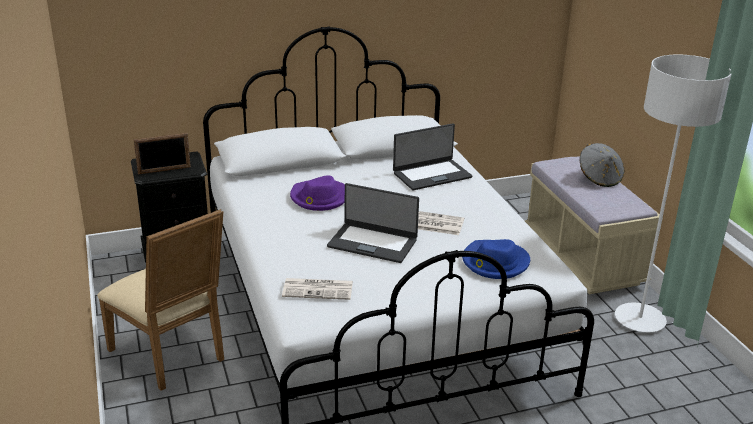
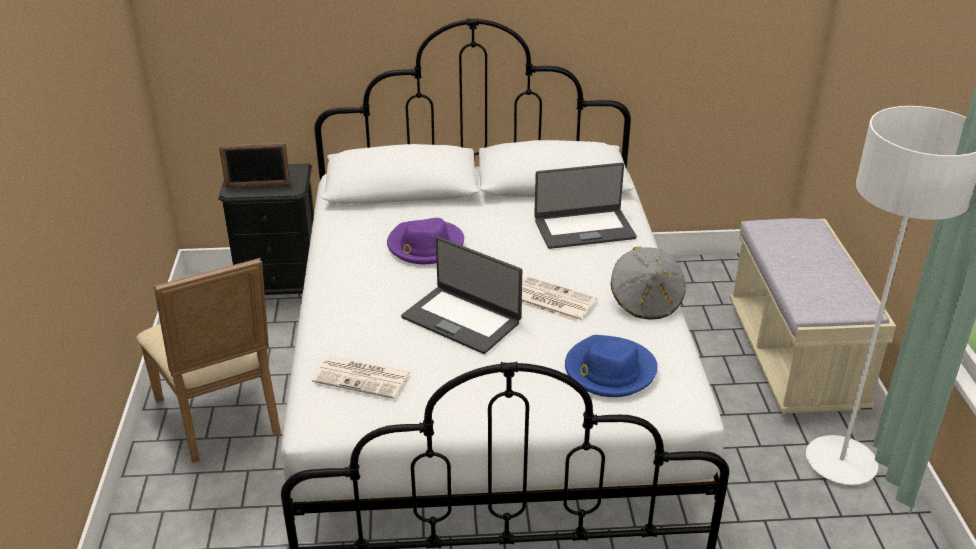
camera: 15 degrees right, 5 degrees up
(599, 178) = (825, 256): grey hat -> grey hat (646, 302)

